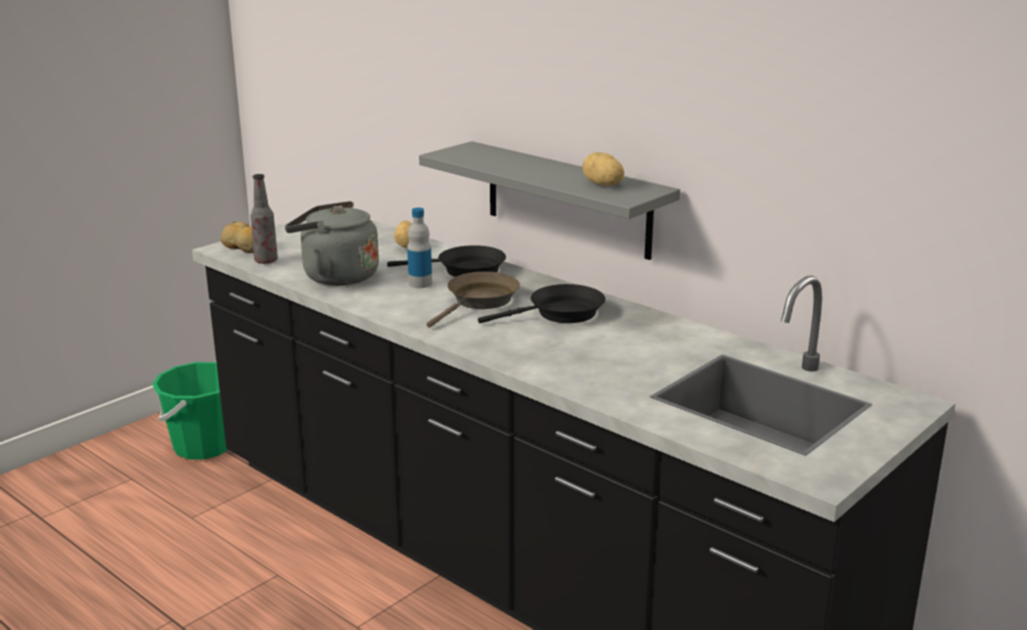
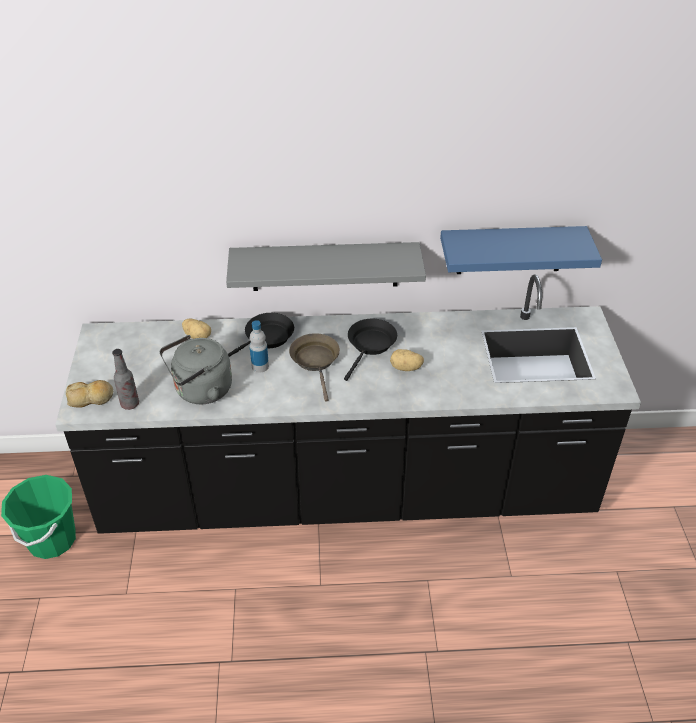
camera: 45 degrees left, 20 degrees up
(602, 184) = (379, 259): potato -> potato (406, 368)
(808, 240) = (510, 250): none -> blue shelf

